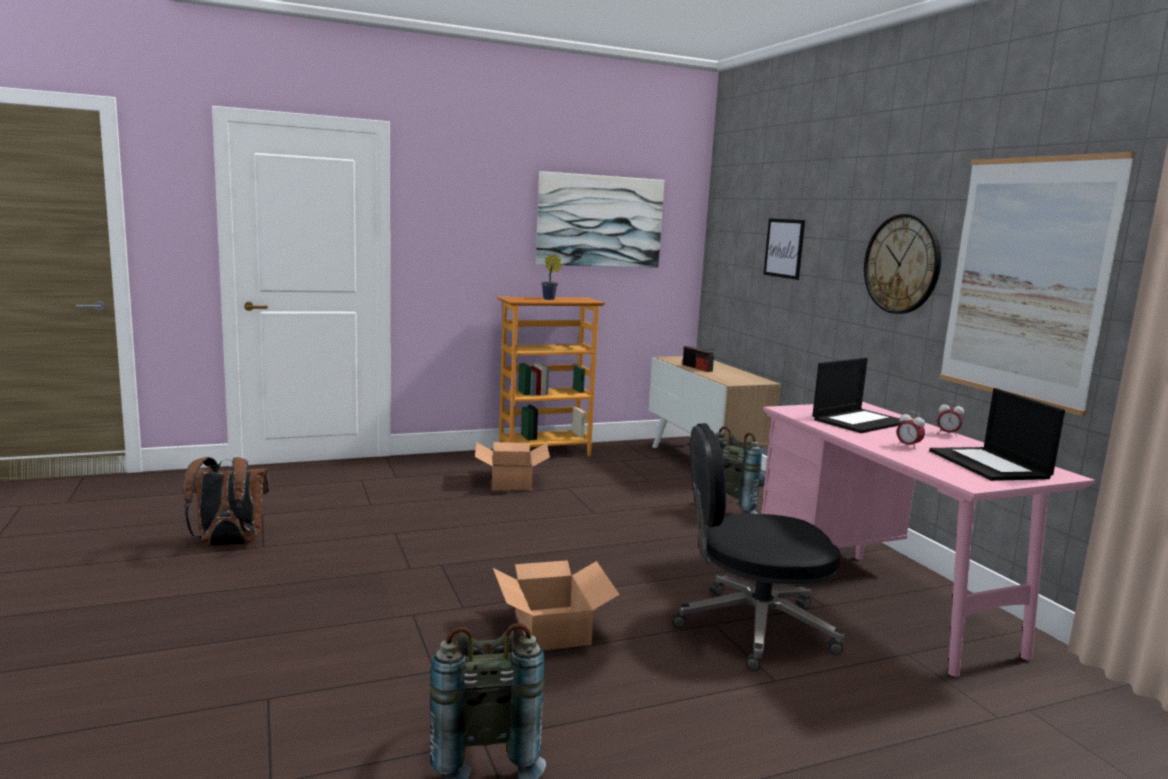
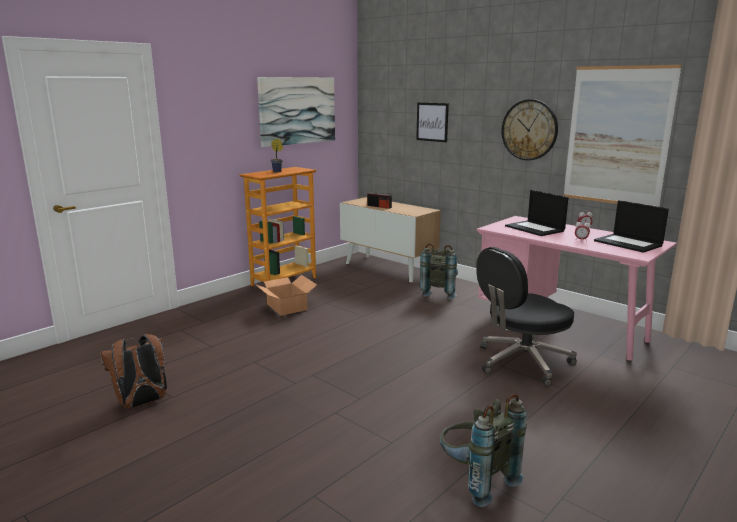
camera: 25 degrees left, 5 degrees up
(551, 629) = (424, 395): cardboard box -> none
(859, 421) = (535, 229): laptop -> laptop turned 120 degrees clockwise

